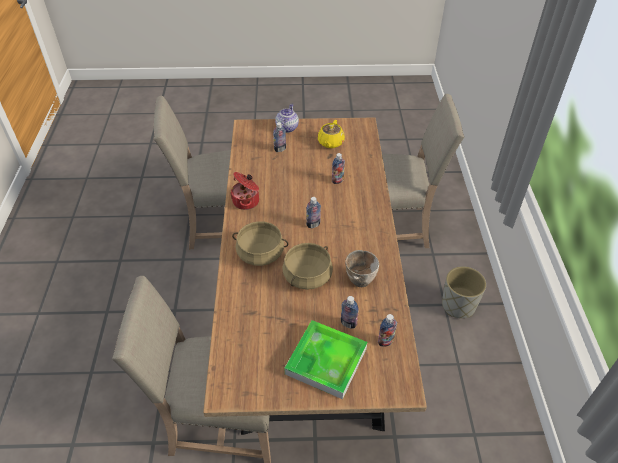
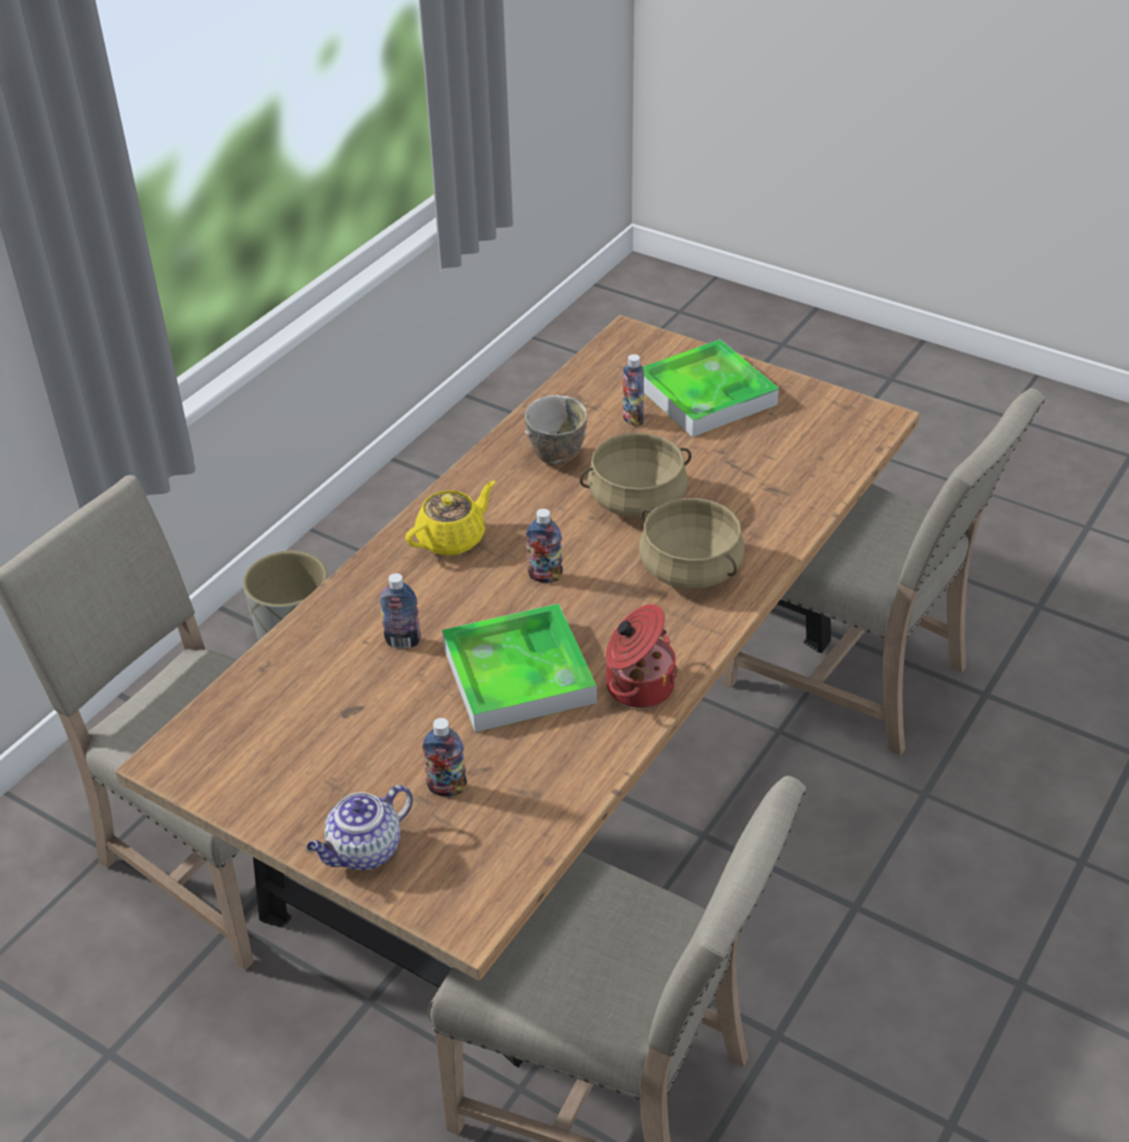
camera: 145 degrees left, 5 degrees down
(289, 187) = (518, 674): none -> tray
(330, 143) = (310, 745): yellow teapot -> yellow teapot (452, 539)
(385, 342) = (601, 381): bottle -> none

